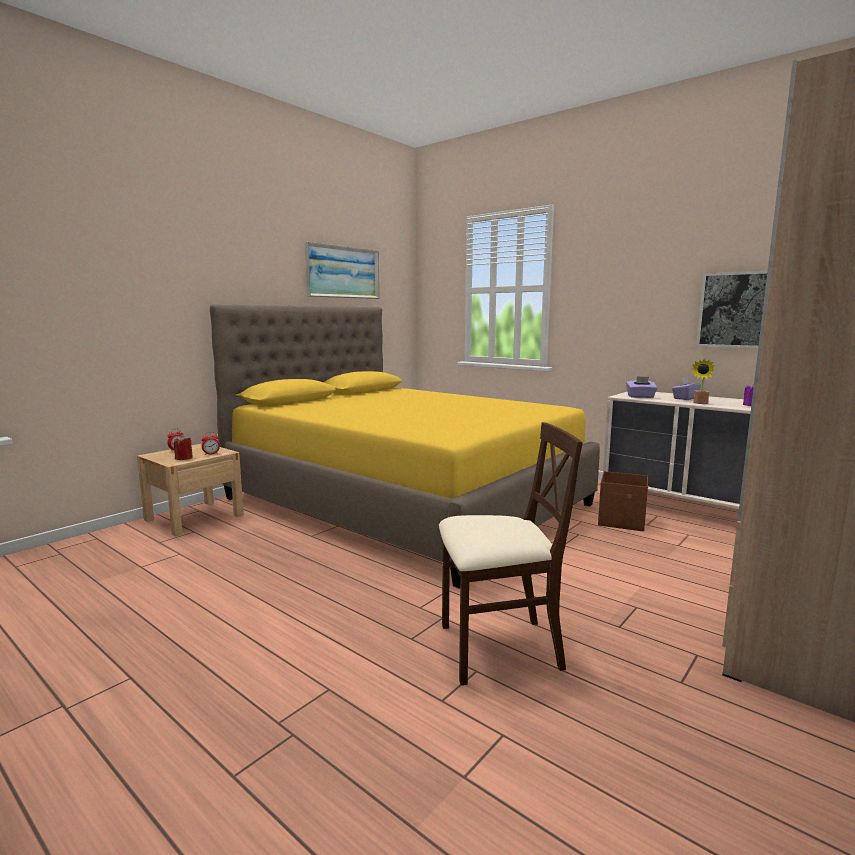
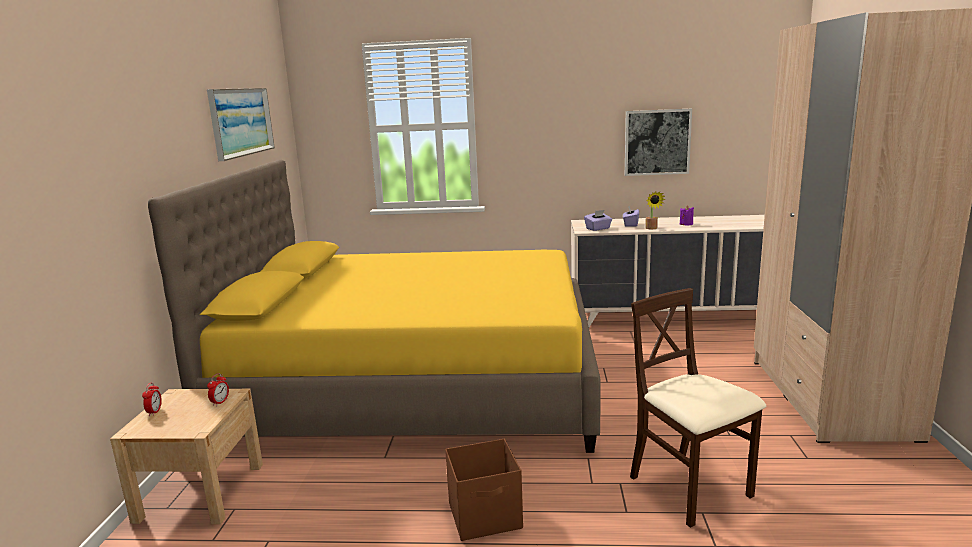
camera: 35 degrees left, 5 degrees up
(184, 458) = (197, 420): red candle -> none
(498, 648) = (690, 488): beige chair -> beige chair turned 75 degrees counterclockwise
(622, 522) = (616, 345): brown storage box -> brown storage box (486, 516)

